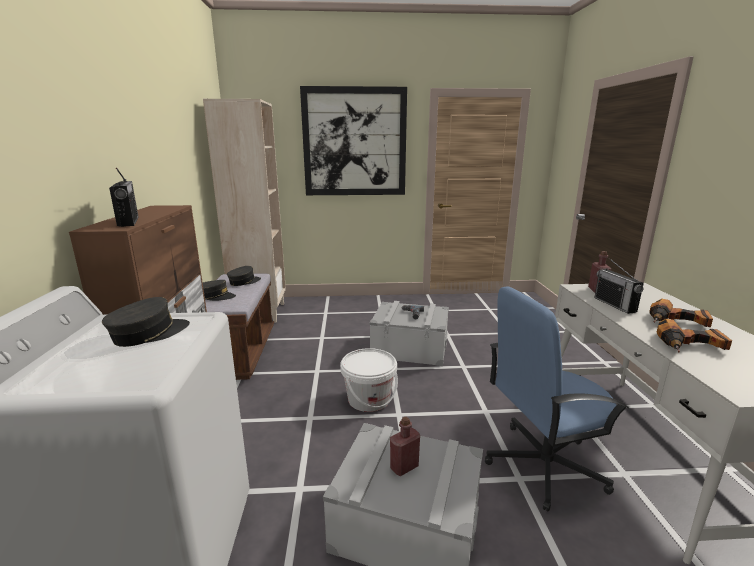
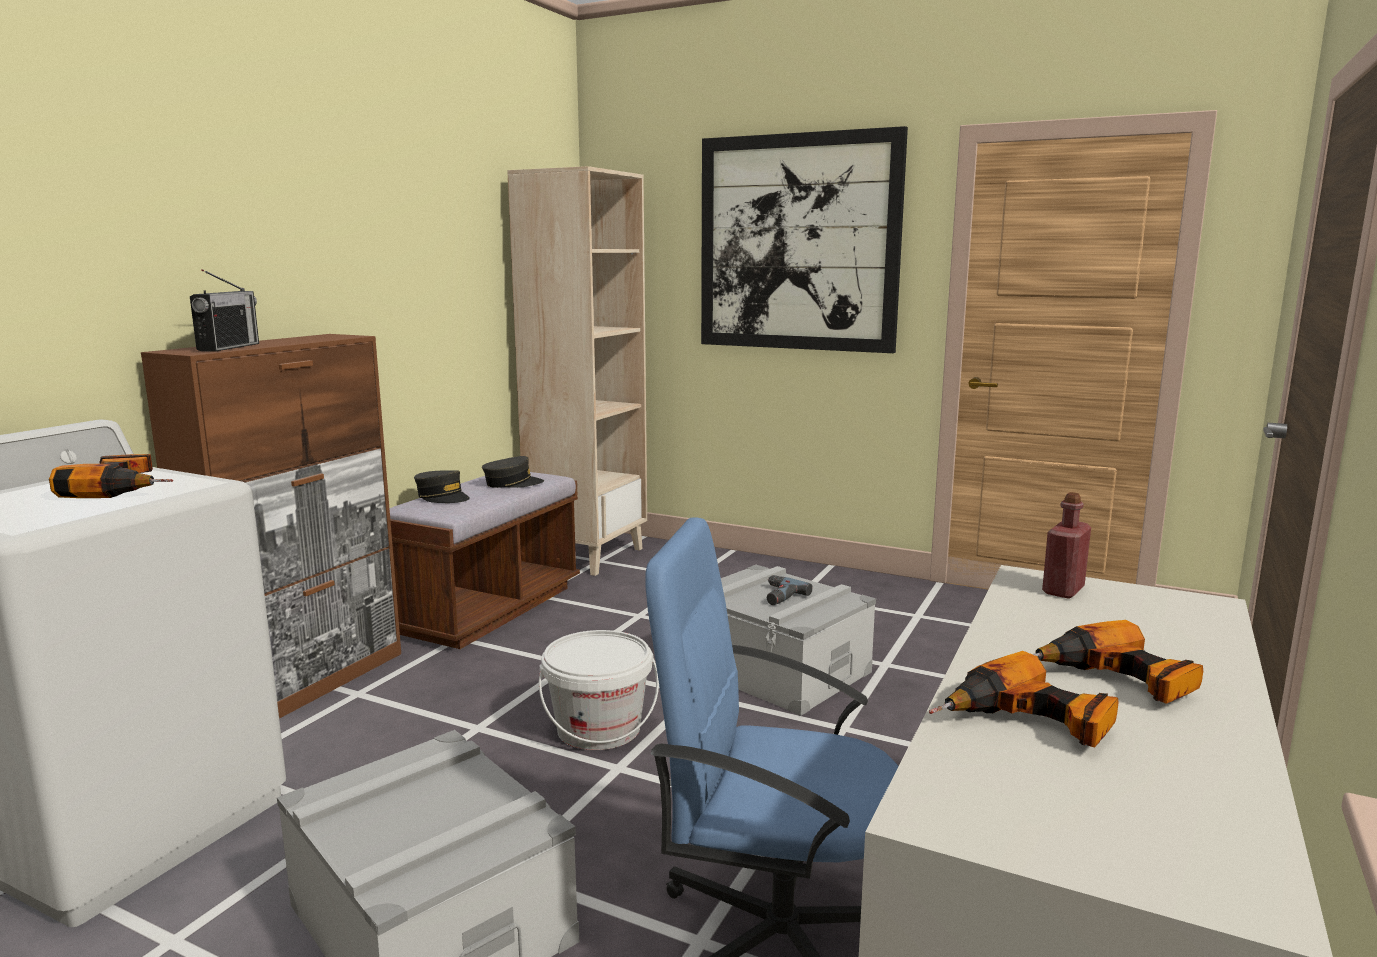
camera: 30 degrees right, 5 degrees down
(149, 333) = (124, 488): grey cap -> power drill
(404, 467) = (422, 804): red bottle -> none
(614, 305) = (1038, 621): radio -> none

